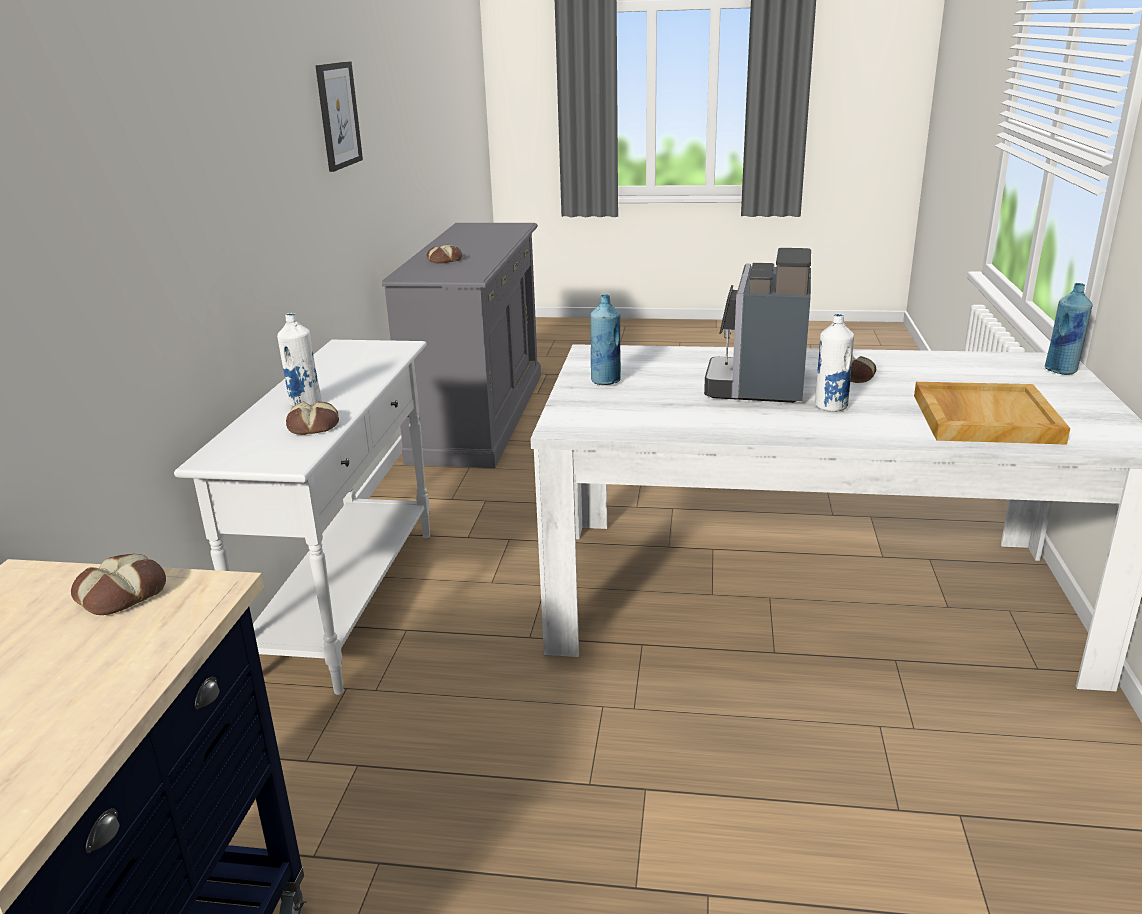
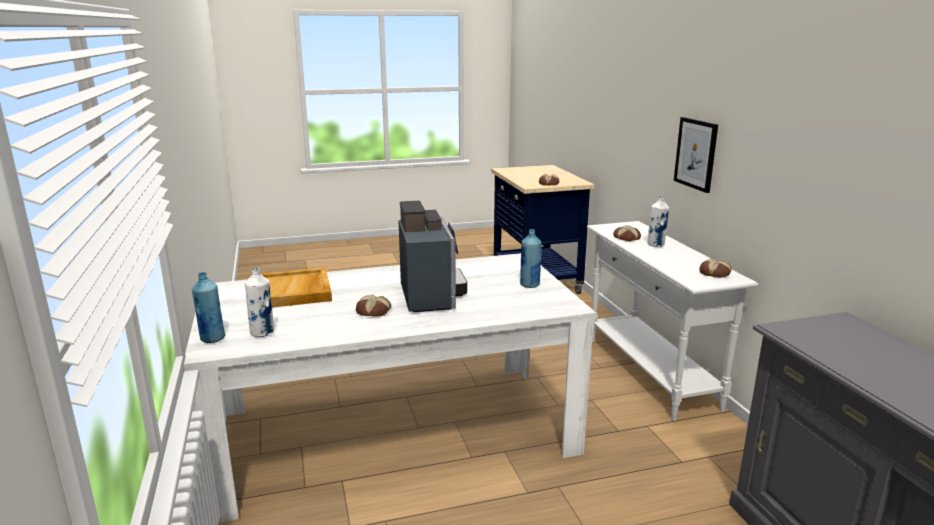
camera: 155 degrees right, 5 degrees down
(338, 115) = (858, 140): picture -> picture (696, 154)
(444, 260) = (891, 357): bread -> bread (715, 273)
(830, 407) = (383, 286): white bottle -> white bottle (262, 333)

